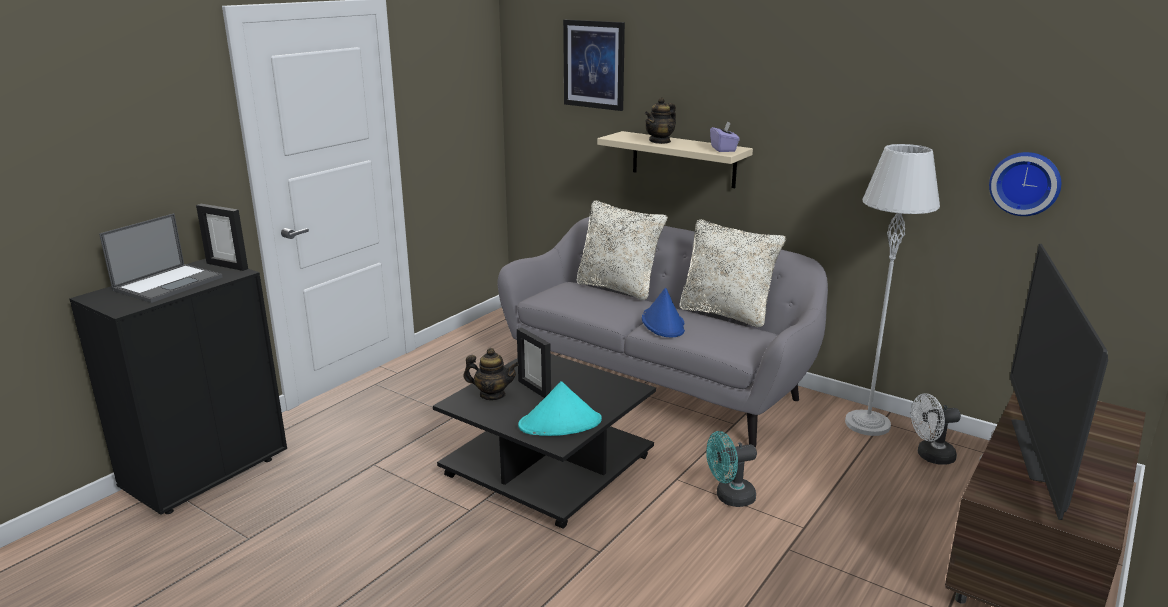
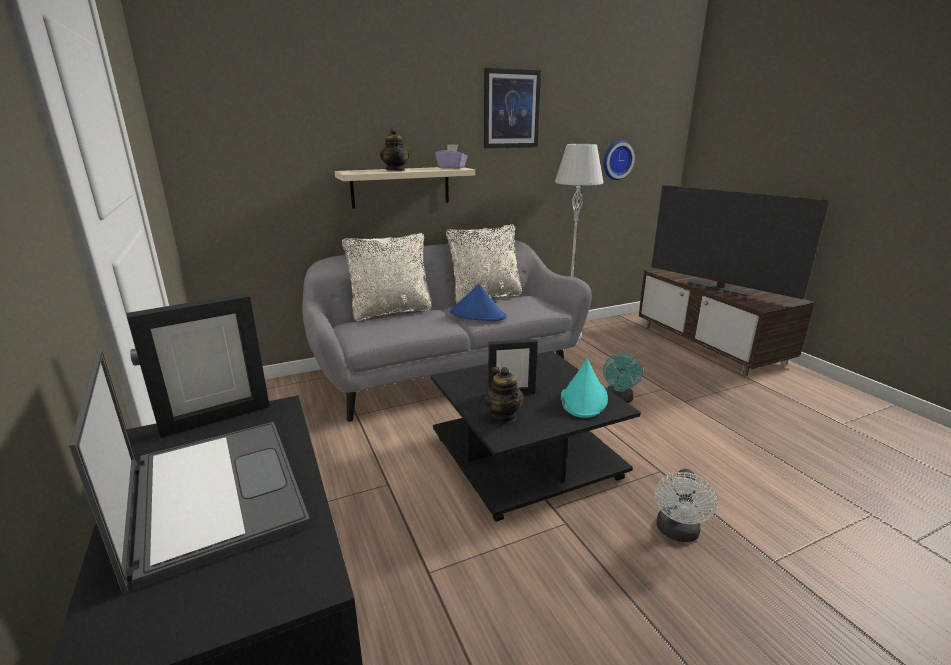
camera: 60 degrees left, 0 degrees up
(492, 395) = (503, 415): teapot -> teapot turned 120 degrees clockwise
(594, 64) = (291, 105): picture -> picture (511, 109)
(930, 456) = (612, 333): white fan -> white fan (677, 533)

